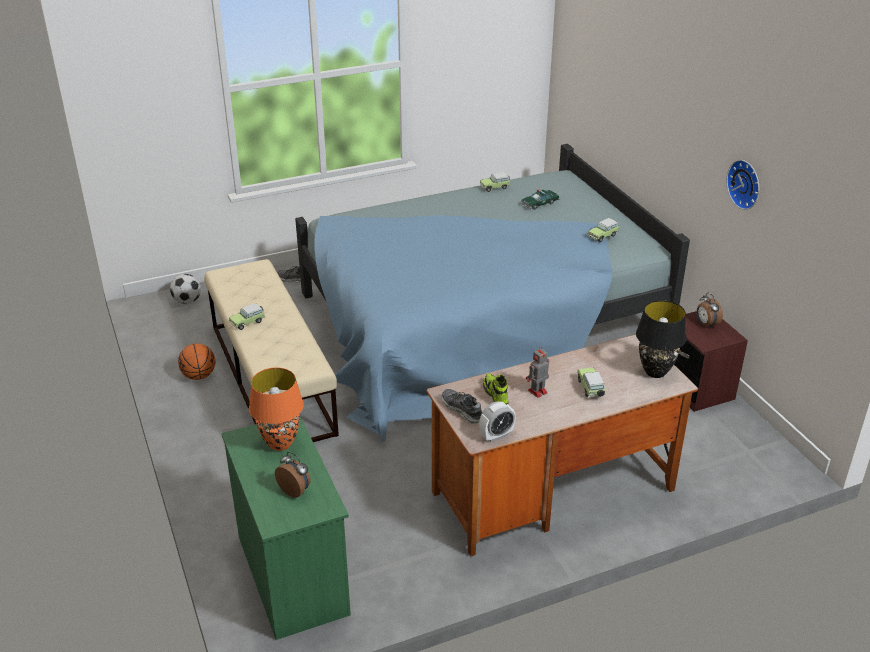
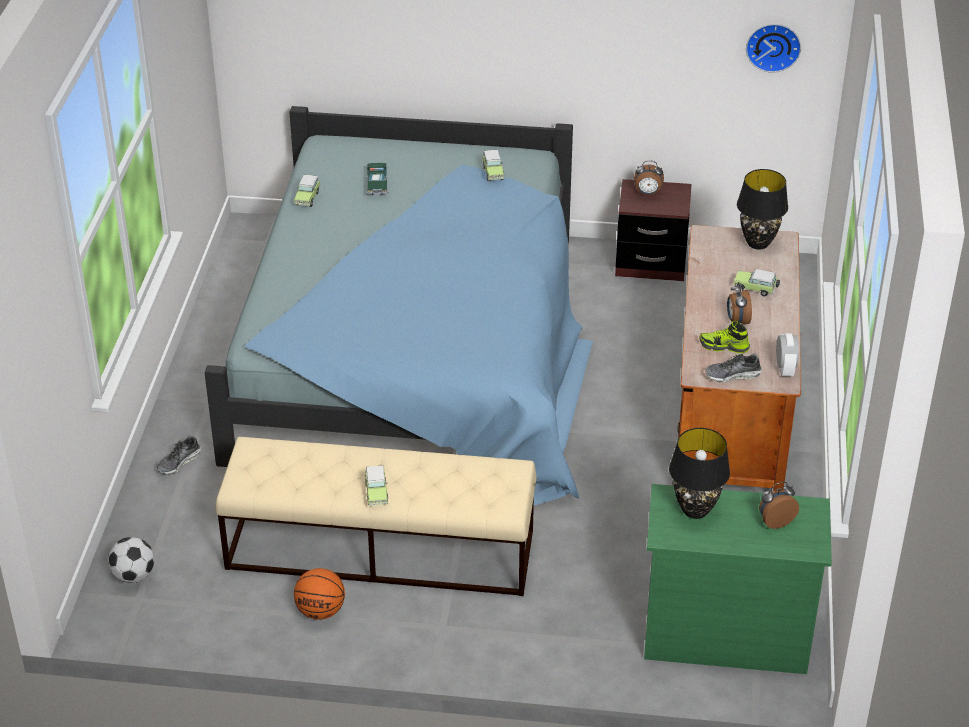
camera: 60 degrees left, 5 degrees up
(280, 443) = (694, 510): orange table lamp -> black table lamp
(536, 392) = (737, 321): toy robot -> alarm clock
(746, 184) = (643, 37): wall clock -> wall clock (773, 46)

